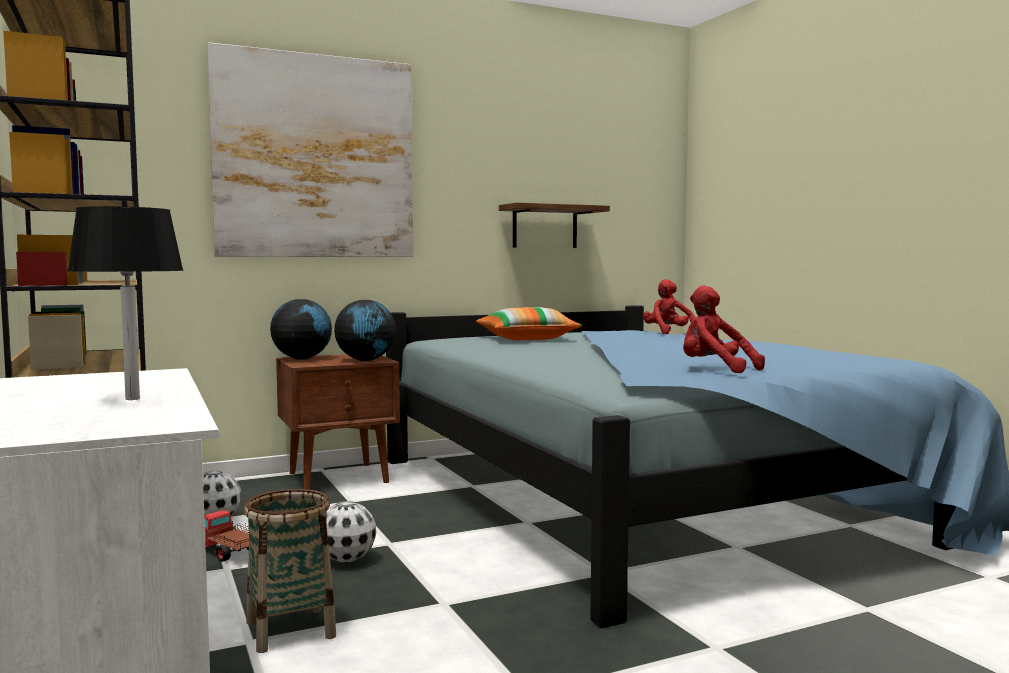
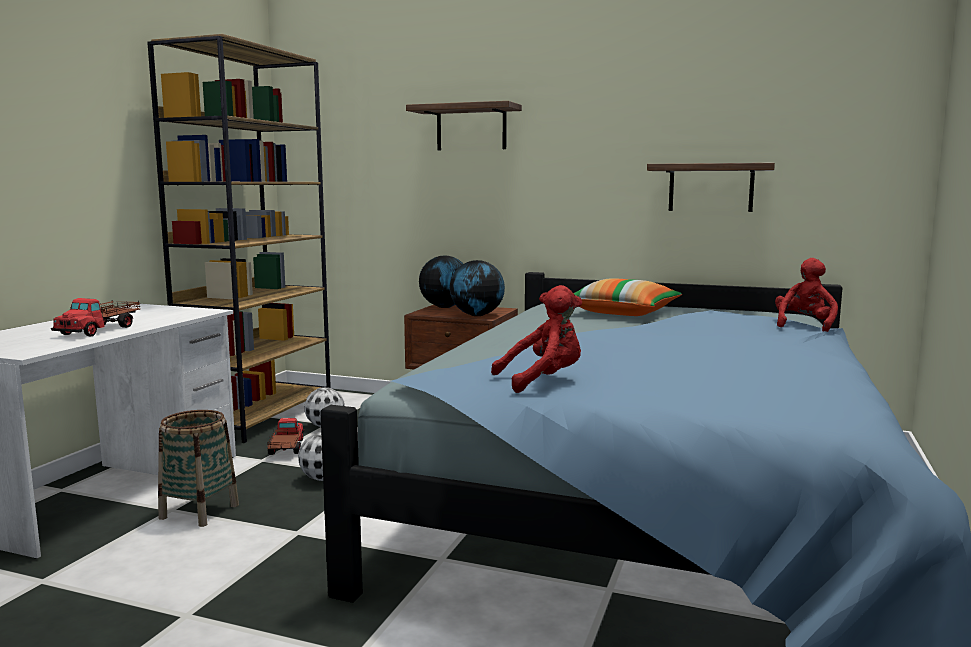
camera: 45 degrees right, 5 degrees up
(133, 399) = (100, 330): black table lamp -> toy truck
(315, 157) = (471, 128): picture -> shelf
(714, 370) = (543, 381): red plush toy -> red plush toy turned 75 degrees clockwise

